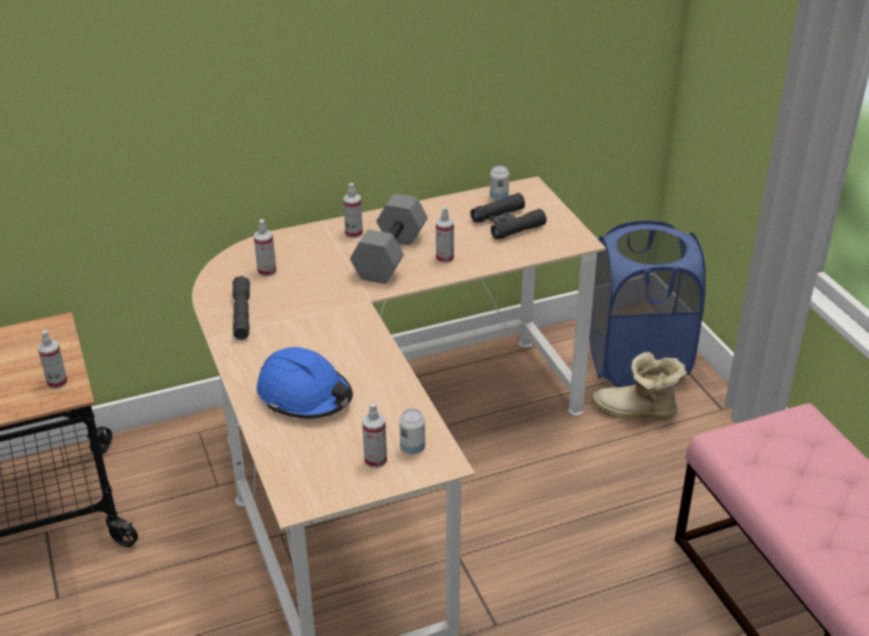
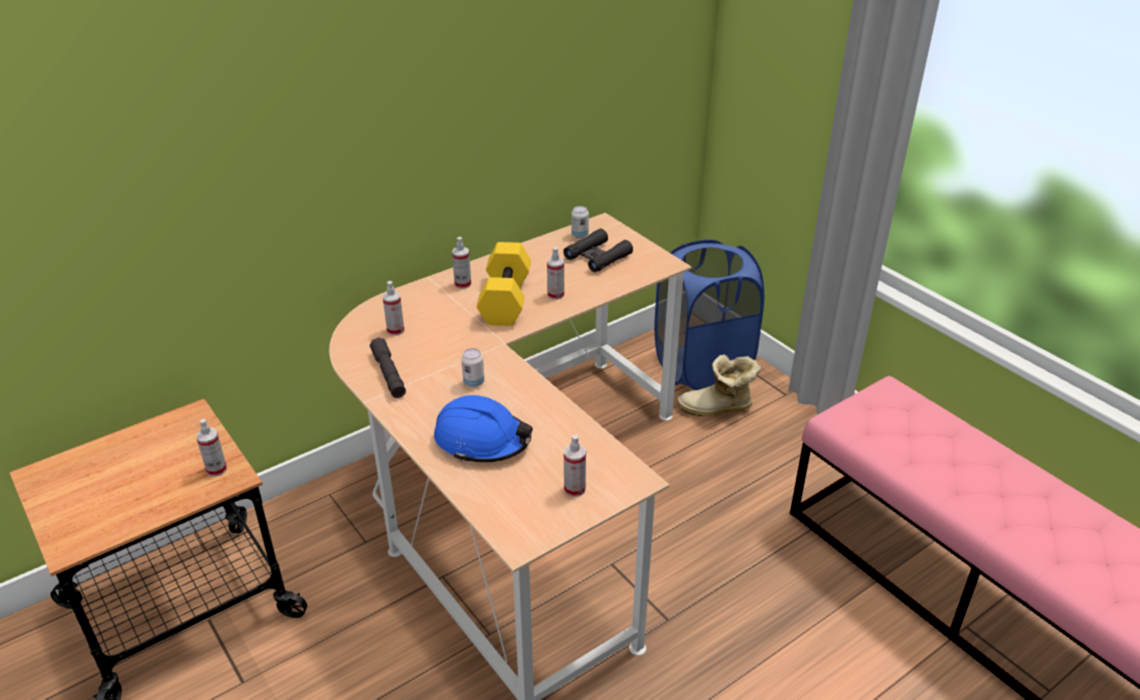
camera: 15 degrees left, 0 degrees up
(389, 255) = (504, 299): grey dumbbell -> yellow dumbbell
(412, 448) = (603, 472): can -> can (474, 383)

